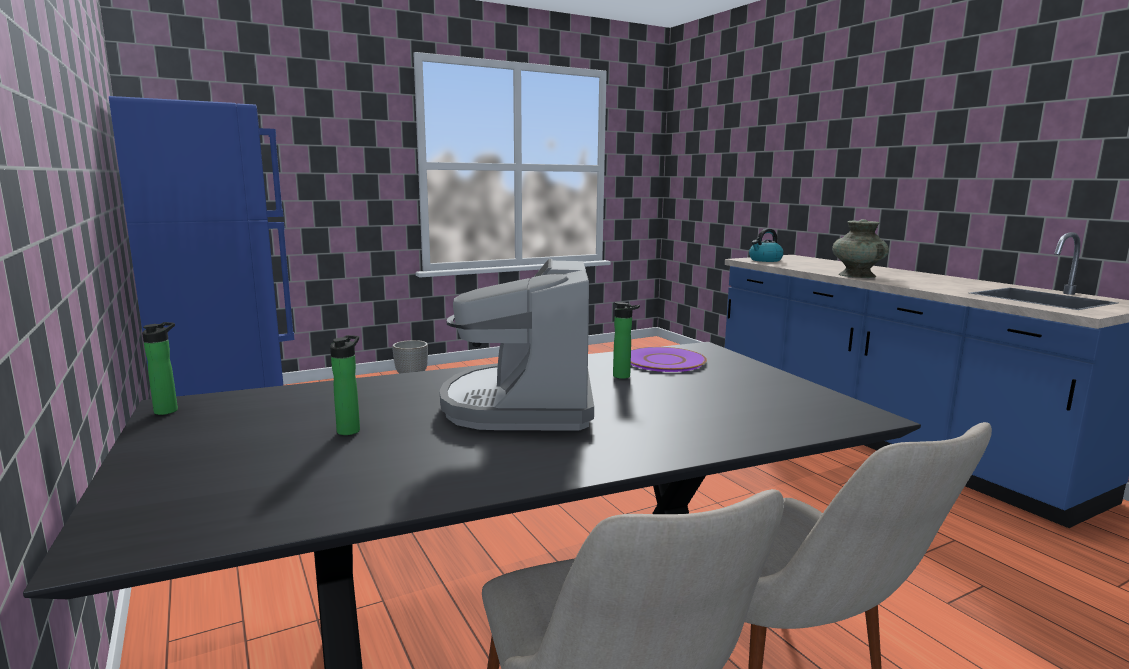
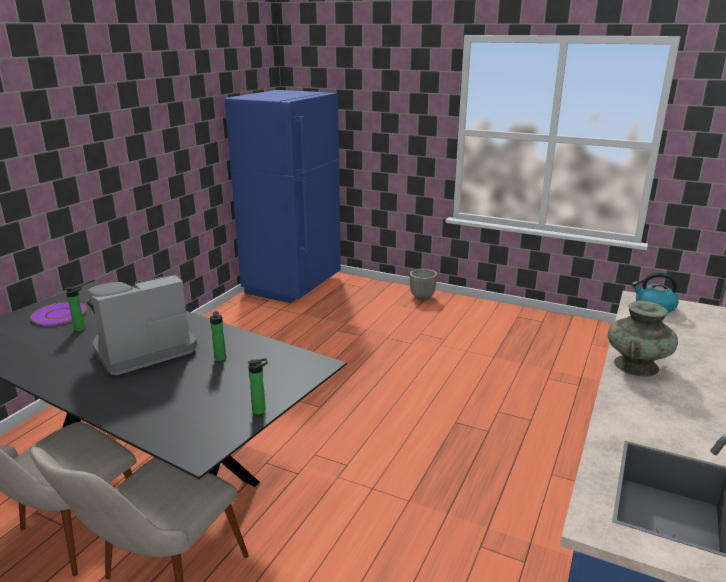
camera: 55 degrees right, 10 degrees up
(169, 410) = (84, 290): bottle -> bottle (261, 410)
(664, 361) = (269, 361): purple plate -> purple plate (59, 314)

